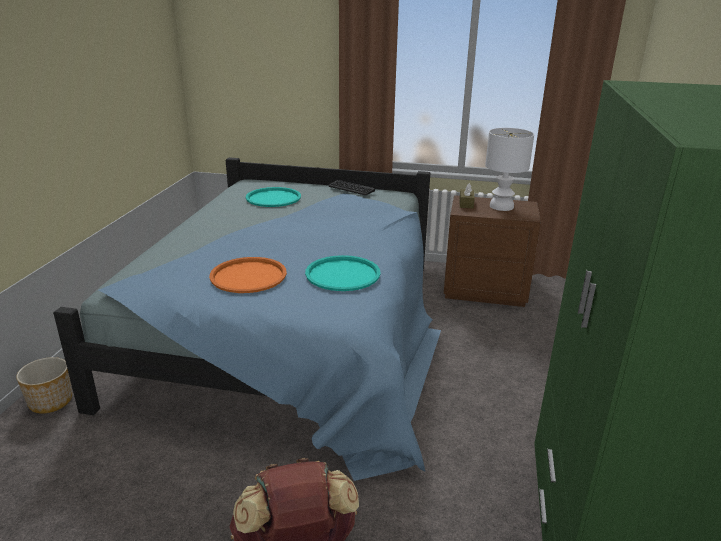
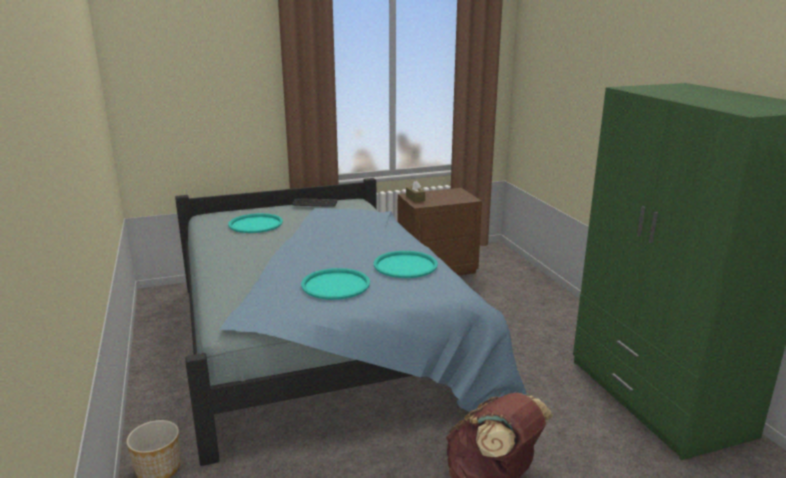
camera: 30 degrees left, 5 degrees down
(248, 276) = (335, 285): orange tray -> turquoise tray
(502, 206) = (442, 195): white table lamp -> none

